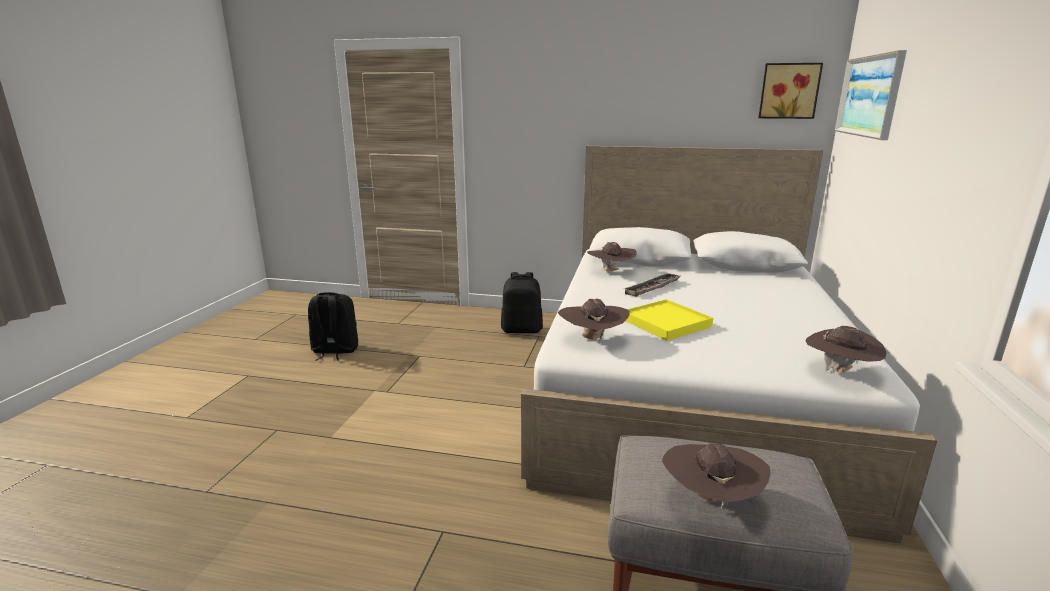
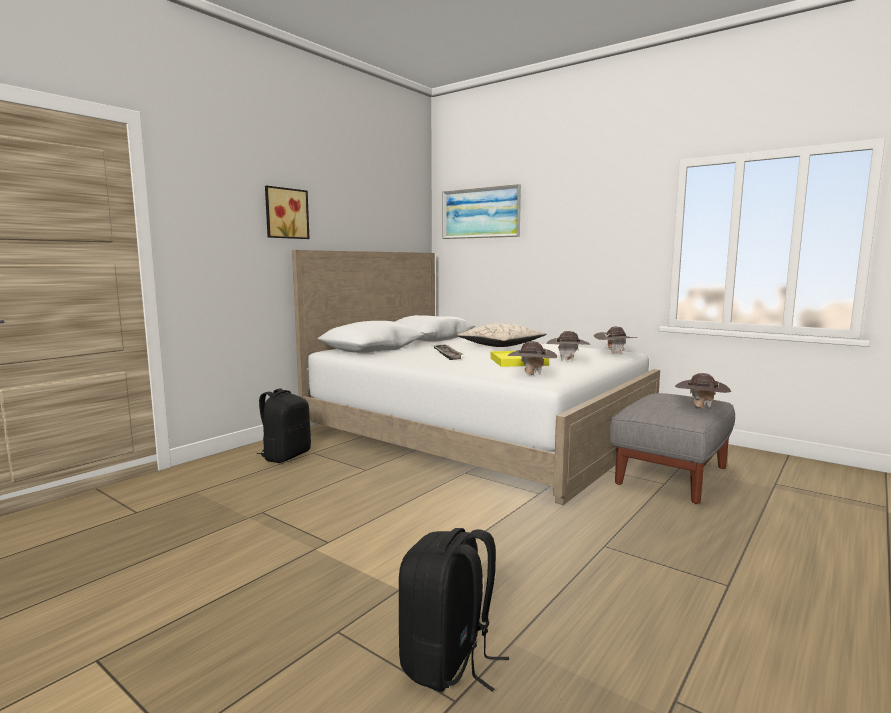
camera: 65 degrees left, 10 degrees down
(334, 351) = (144, 567): black backpack -> black backpack (448, 662)
(610, 272) = (393, 356): brown hat -> brown hat (567, 360)
(762, 299) = (501, 345): none -> beige pillow
(789, 91) = (409, 210): picture -> picture (285, 213)

